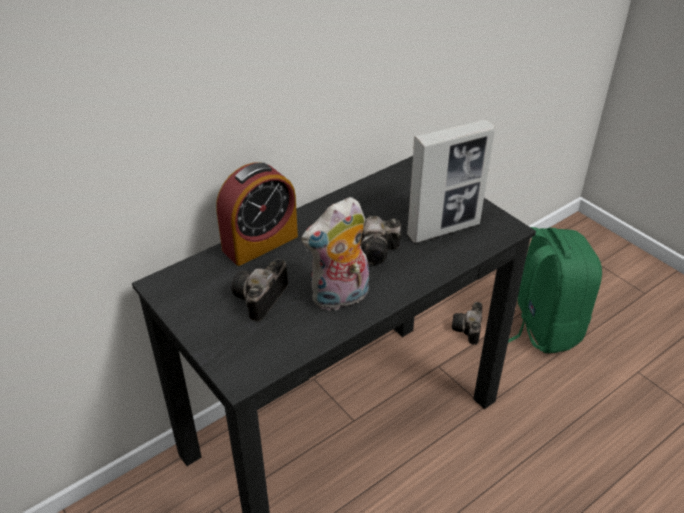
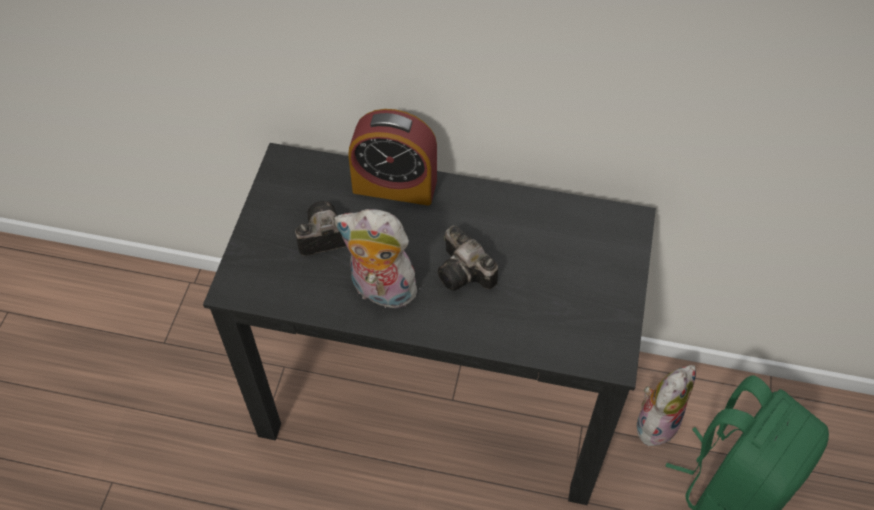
camera: 50 degrees right, 15 degrees up
(444, 229) = (554, 307): picture frame -> none
(468, 330) = (656, 421): camera -> plush toy

